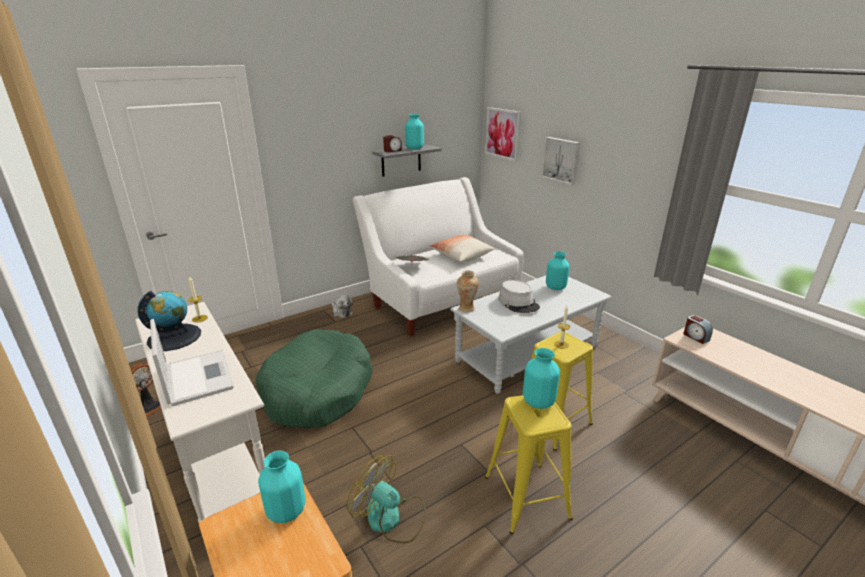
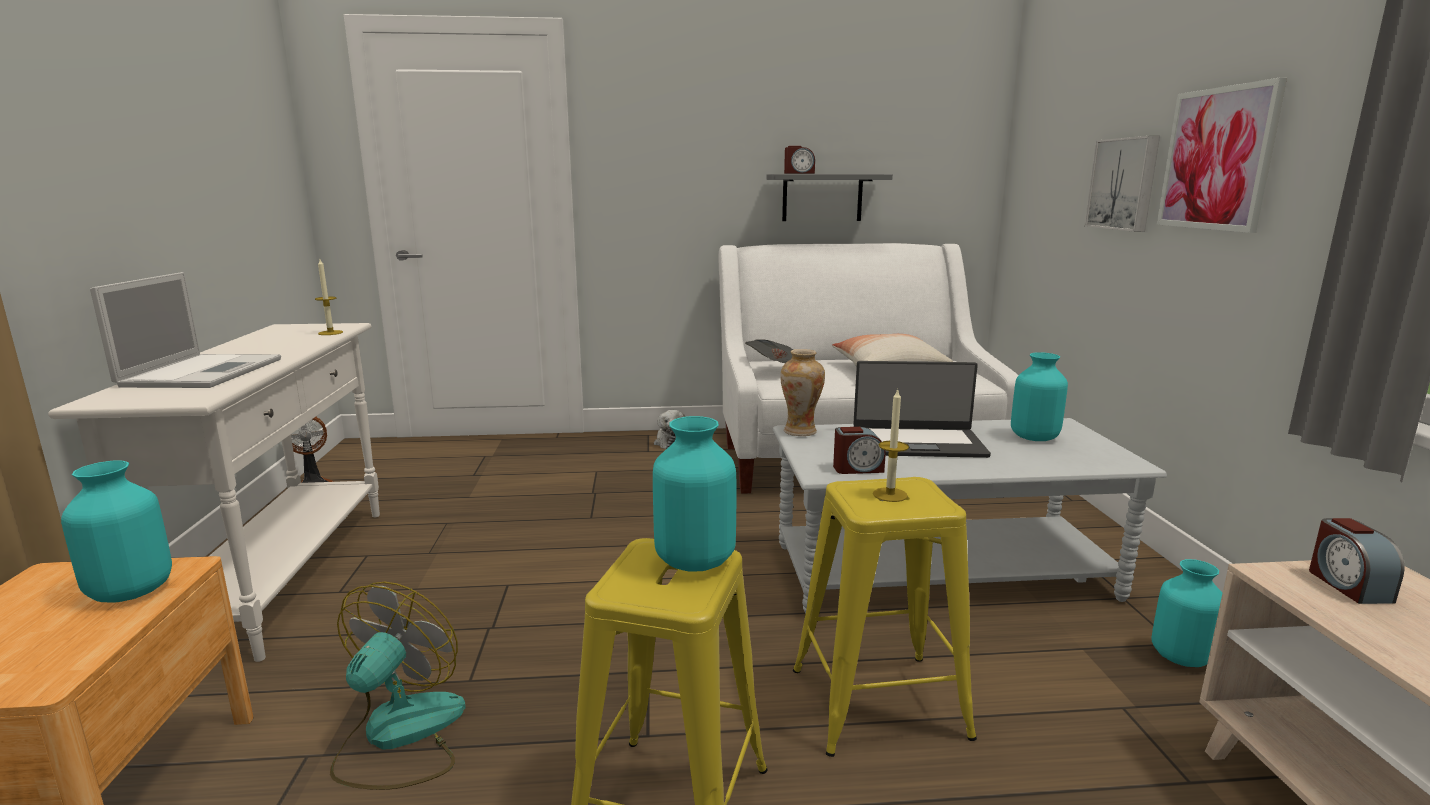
camera: 30 degrees right, 10 degrees down
(174, 337) = (269, 341): globe -> none
(318, 391) = (519, 525): green dog bed -> none
(391, 518) = (399, 736): fan -> fan turned 45 degrees clockwise
(415, 148) = (843, 173): turquoise vase -> turquoise vase (1181, 656)
(503, 133) = (1034, 157): picture -> picture (1217, 159)
(512, 326) = (857, 469): none -> alarm clock
(518, 303) = (917, 443): grey hat -> laptop

